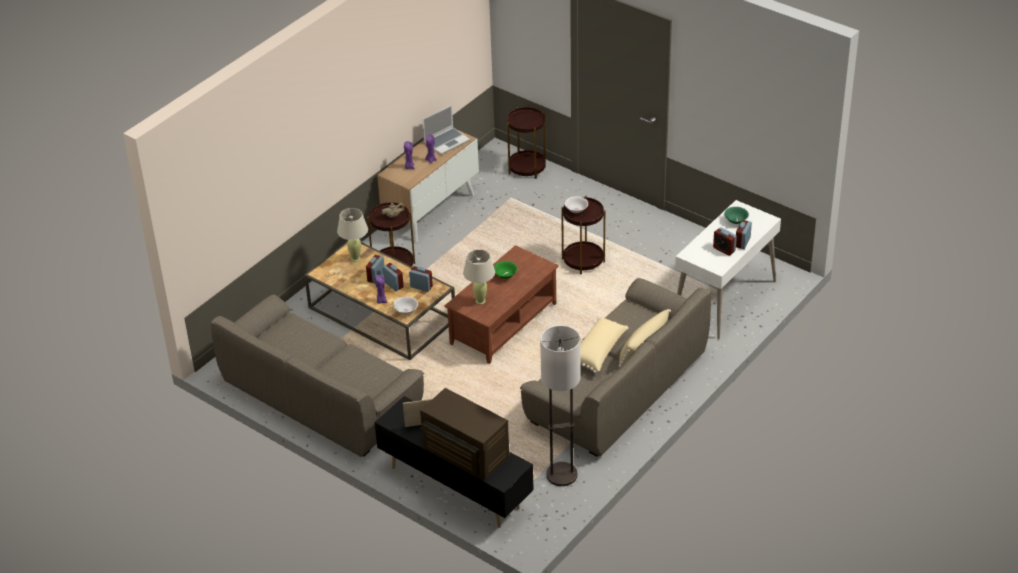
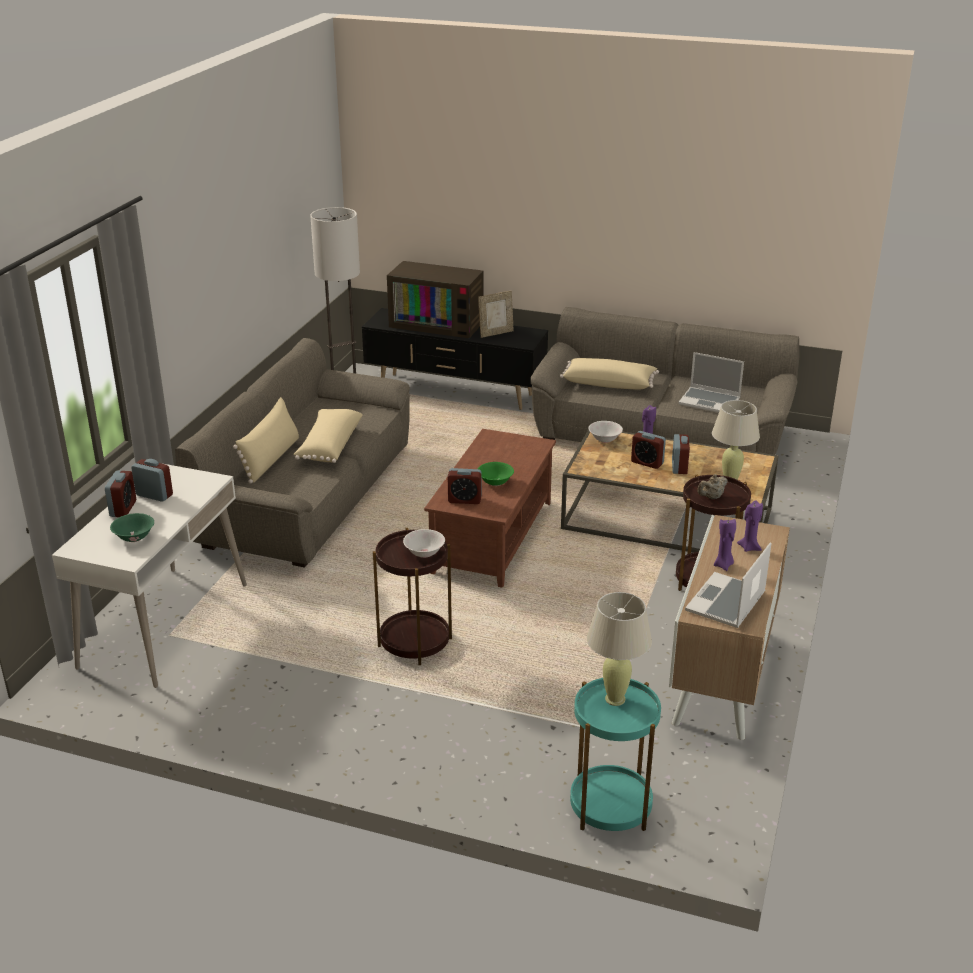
camera: 160 degrees right, 10 degrees down
(298, 340) = (710, 402): none -> laptop
(357, 377) = (609, 383): none -> beige pillow
(421, 287) = (607, 466): alarm clock -> alarm clock (464, 500)
(480, 301) = (511, 450): beige table lamp -> beige table lamp (615, 699)
(527, 168) = (610, 807): brown side table -> turquoise side table

